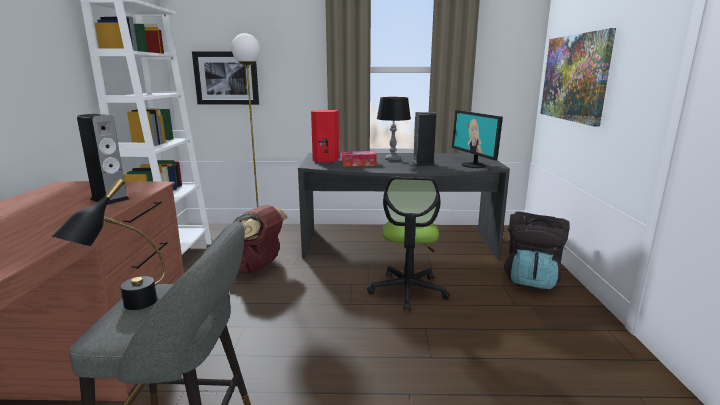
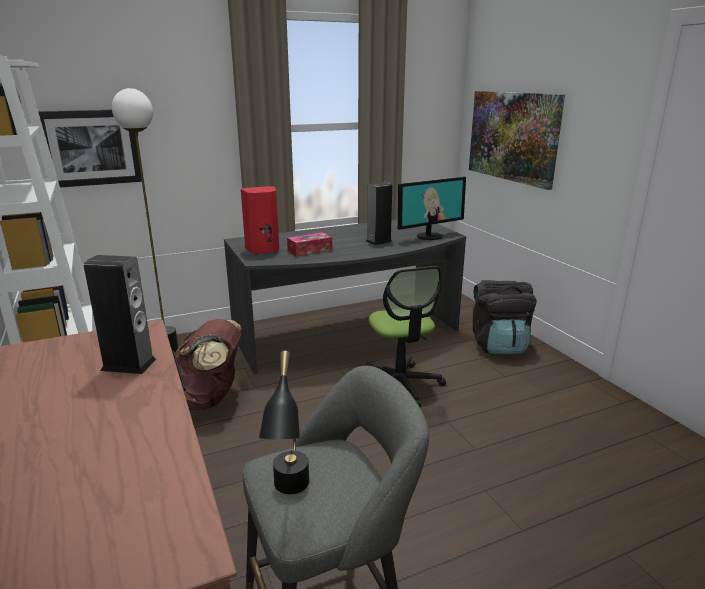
camera: 25 degrees left, 5 degrees up
(392, 159) = (338, 238): table lamp -> none
(474, 165) = (429, 236): monitor -> monitor turned 75 degrees counterclockwise

